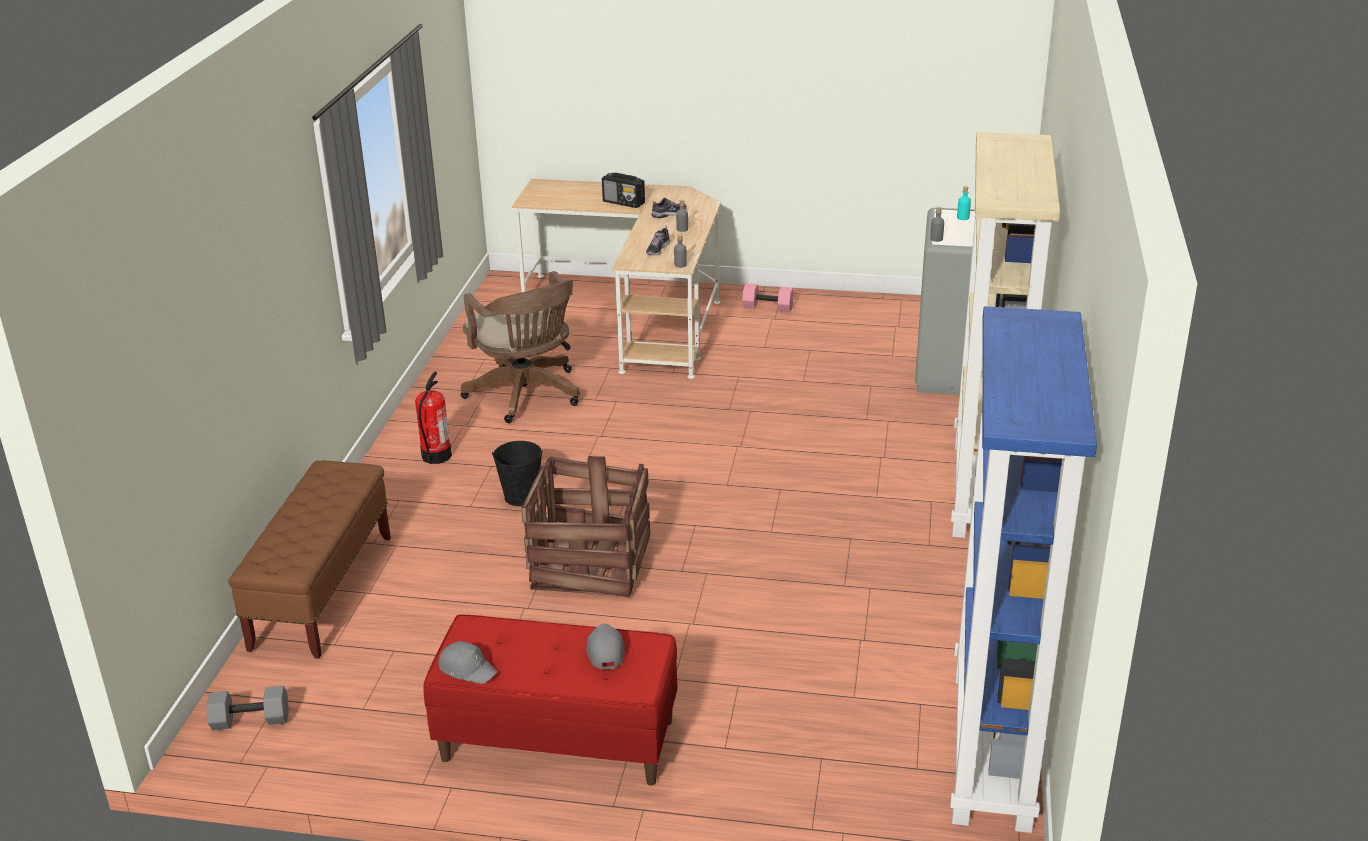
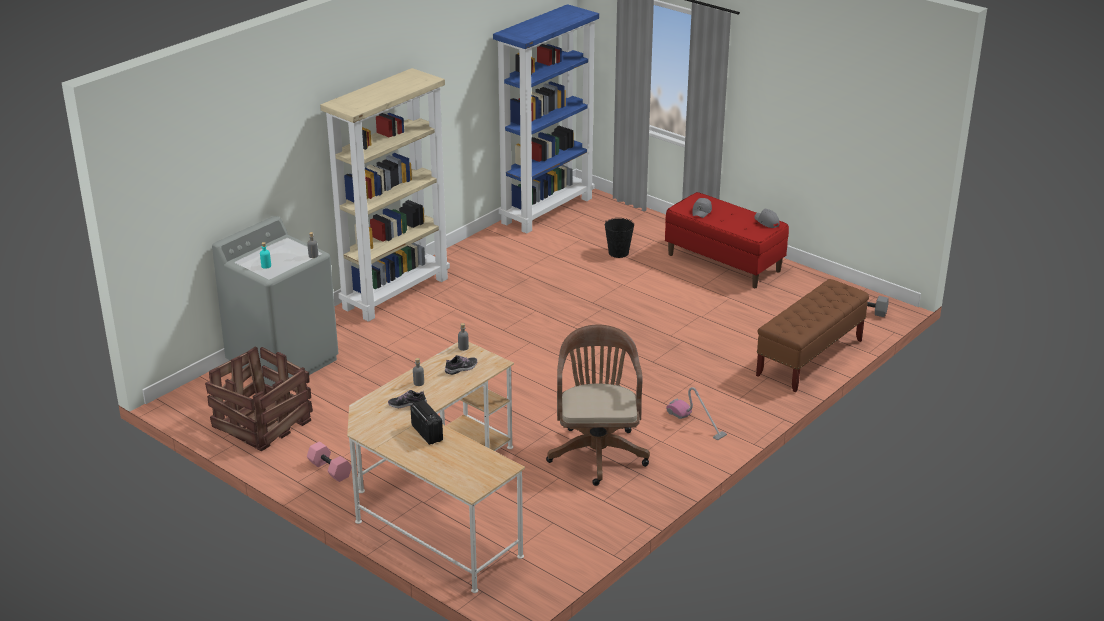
camera: 150 degrees left, 0 degrees up
(436, 456) = (696, 423): fire extinguisher -> vacuum cleaner
(521, 496) = (659, 376): black bucket -> black bucket (618, 253)
(590, 564) = (649, 325): crate -> crate (263, 422)

